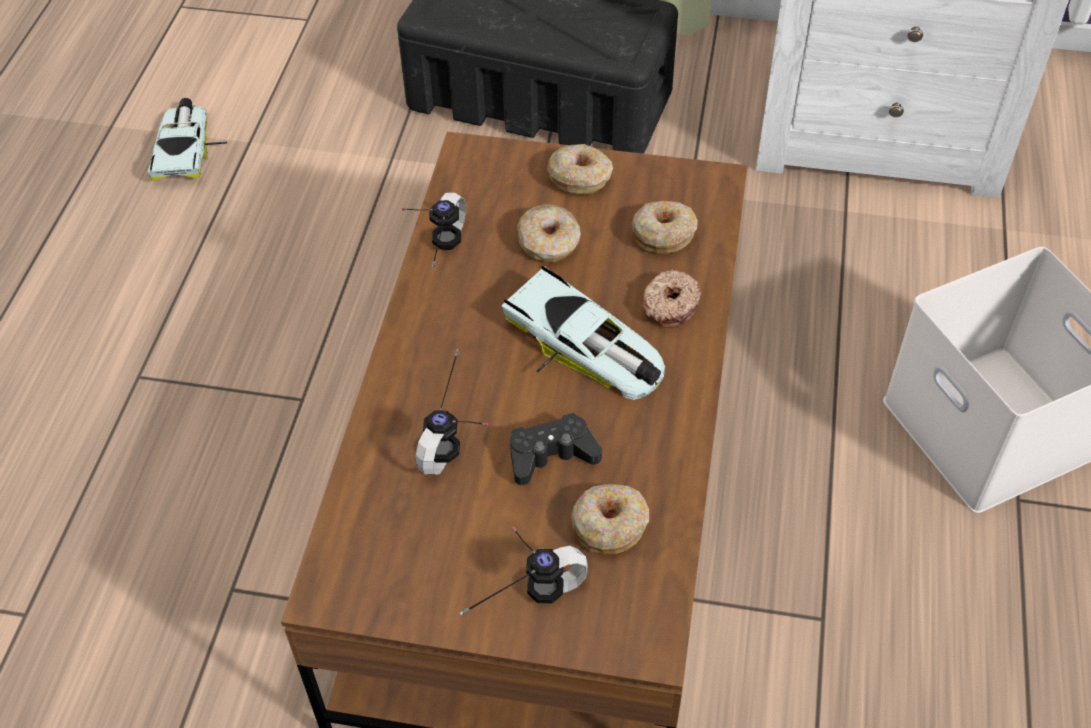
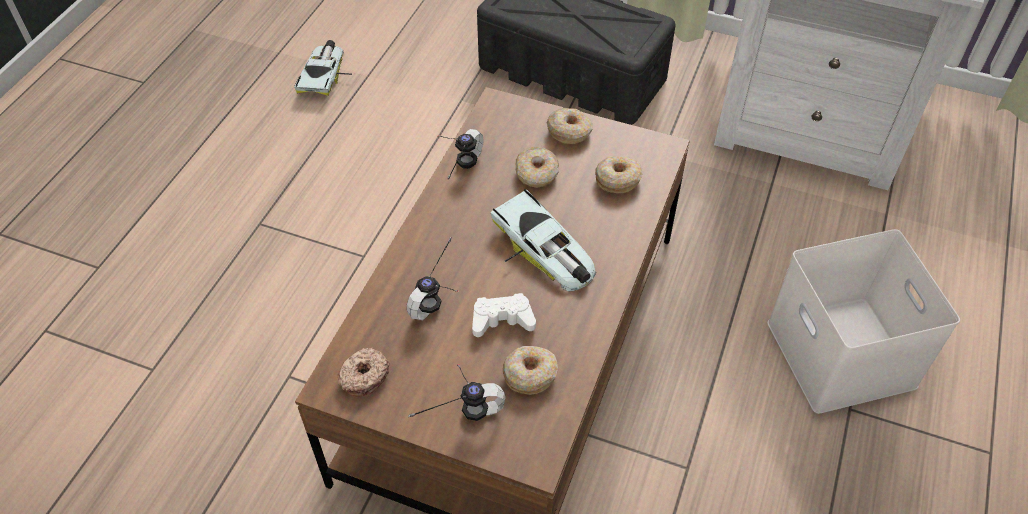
camera: 10 degrees right, 0 degrees up
(551, 455) = (502, 320): black game controller -> white game controller
(669, 305) = (609, 230): donut -> donut (364, 376)

